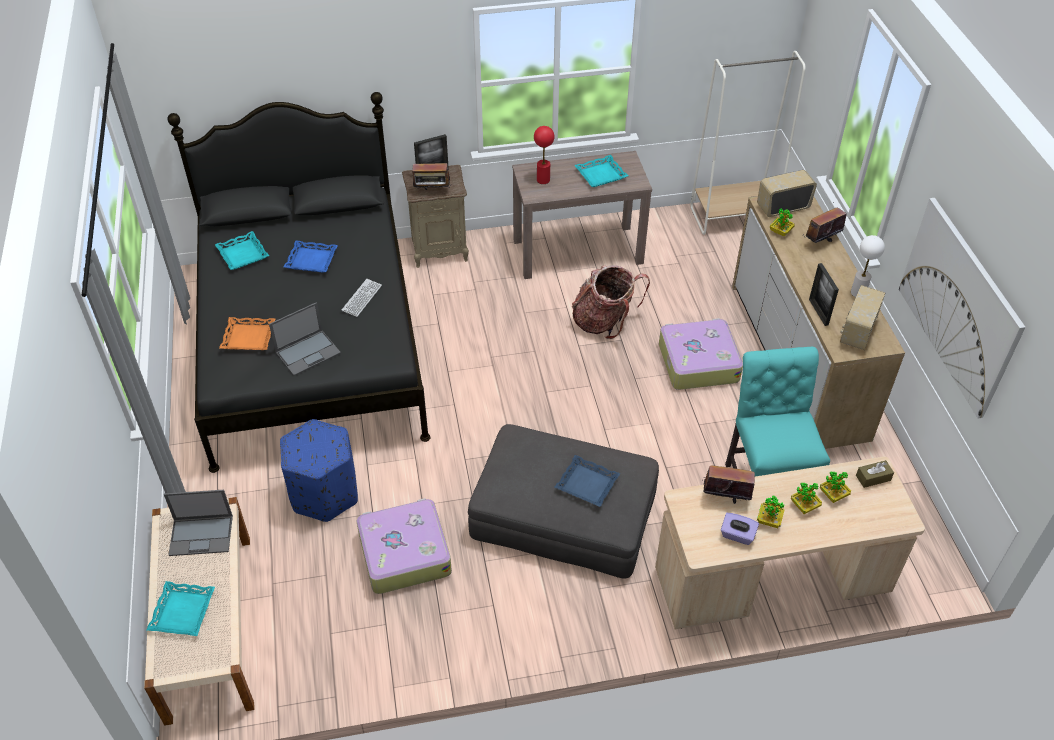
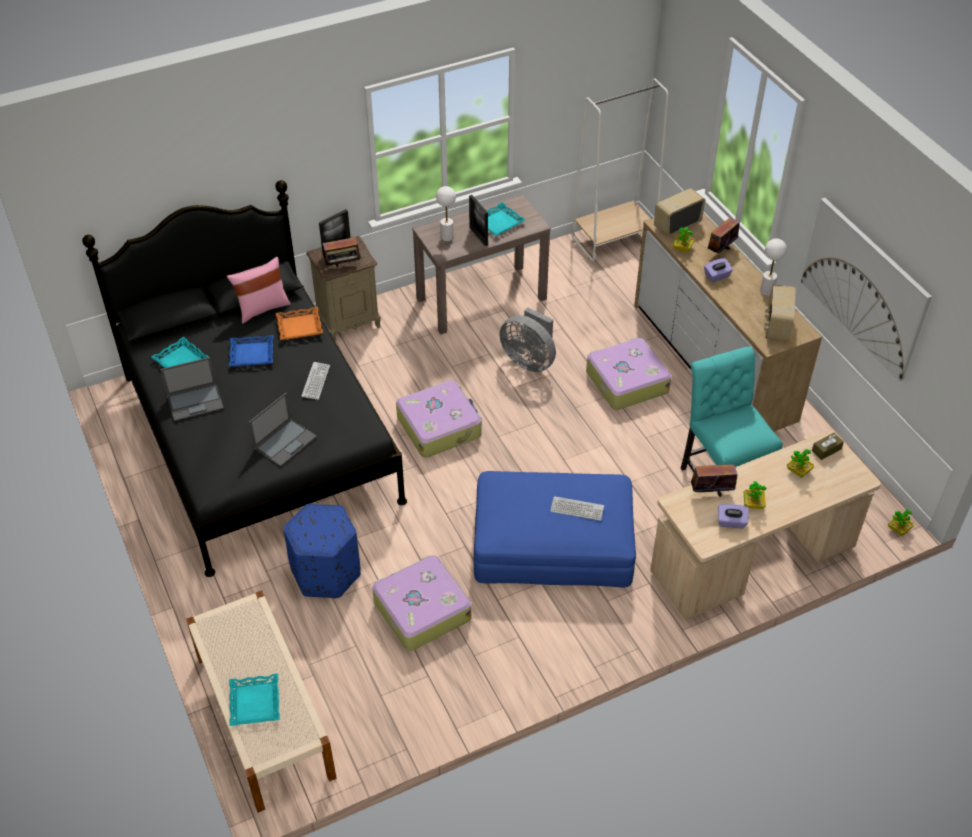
camera: 15 degrees left, 0 degrees up
(202, 535) = (244, 631): laptop -> laptop (196, 401)
(248, 338) = (222, 439): orange tray -> orange tray (299, 327)
(339, 218) = (262, 308): none -> pink pillow
(490, 369) = (439, 426): none -> suitcase
(543, 180) = (447, 237): red table lamp -> white table lamp
(563, 513) = (553, 542): grey ottoman -> blue ottoman
(587, 484) = (577, 509): blue tray -> keyboard
(604, 321) = (529, 360): backpack -> grey fan
(804, 506) = (778, 485): potted plant -> potted plant (898, 529)
(808, 267) = (717, 276): none -> purple tissue box
(818, 312) = (739, 315): picture frame -> picture frame (478, 236)

